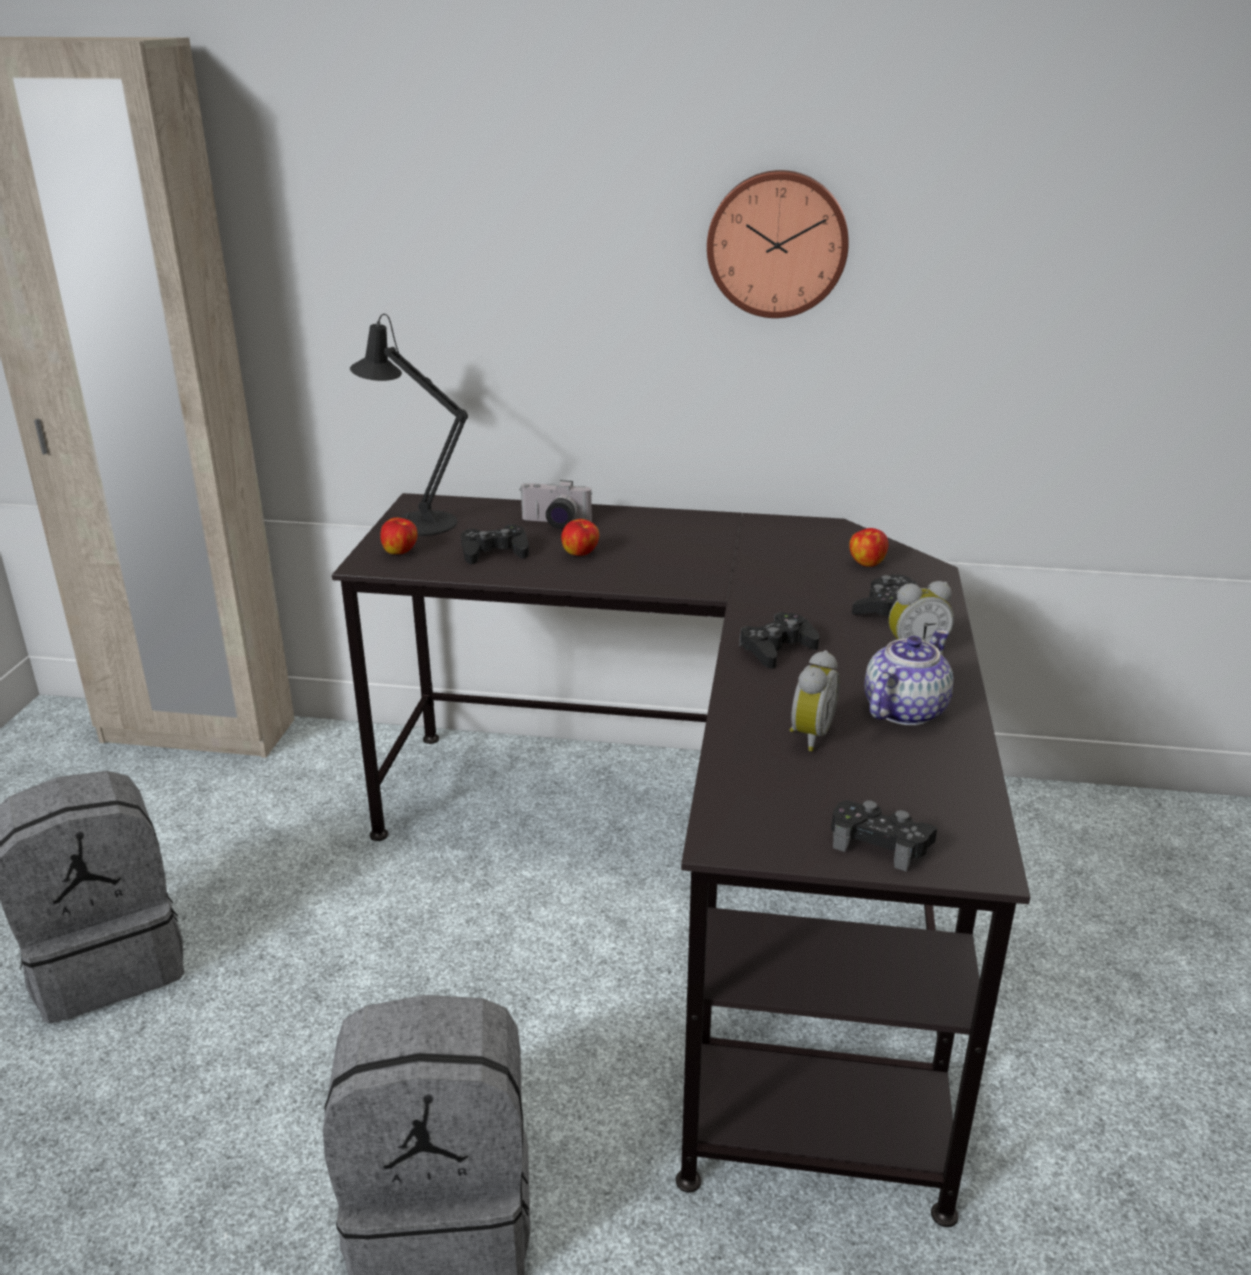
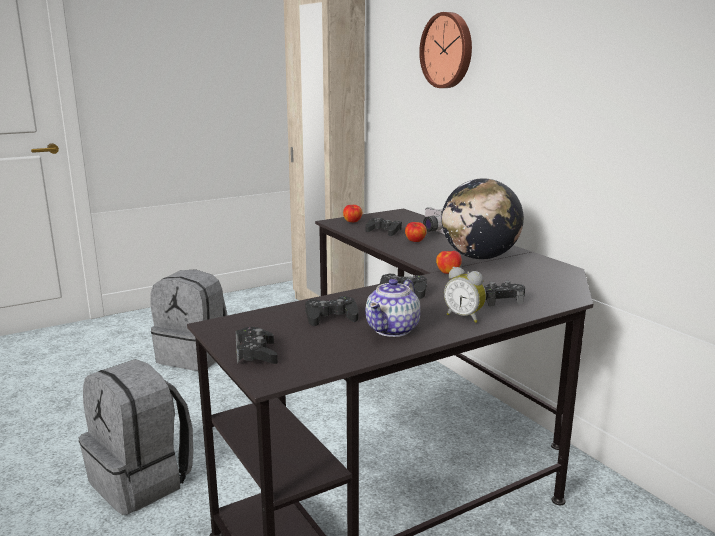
camera: 50 degrees right, 10 degrees down
(417, 521) = (383, 216): black table lamp -> none
(716, 548) = (479, 257): none -> globe
(777, 244) = (564, 82): wall clock -> wall clock (448, 50)
(808, 735) = (331, 317): alarm clock -> black game controller
(866, 563) = (541, 285): apple -> apple (448, 272)
(903, 710) = (393, 329): teapot -> teapot turned 120 degrees clockwise

